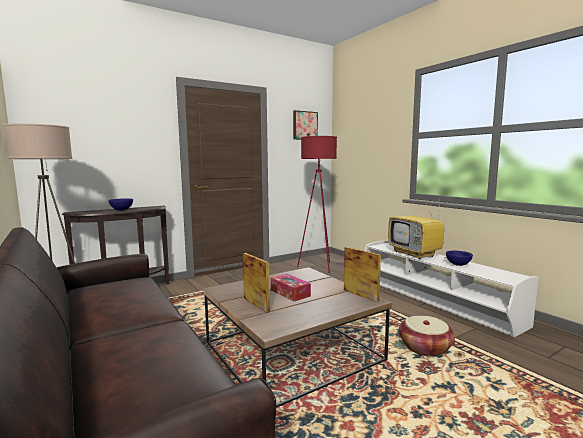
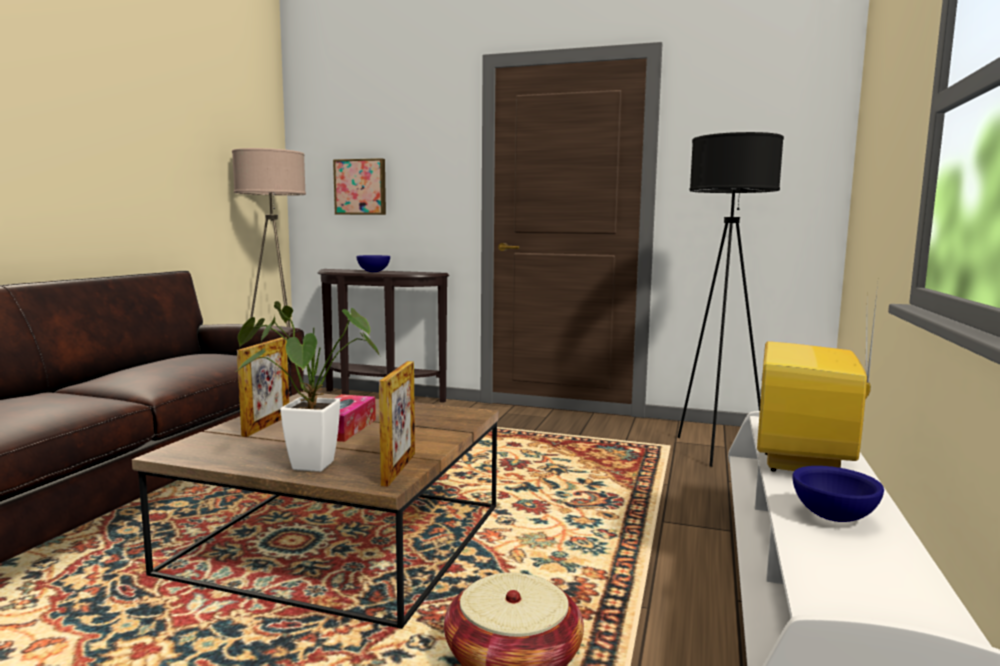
camera: 50 degrees right, 0 degrees up
(304, 125) = (763, 115): picture -> picture (361, 187)
(318, 267) = (717, 451): red floor lamp -> black floor lamp
(333, 308) = (303, 465): none -> potted plant

